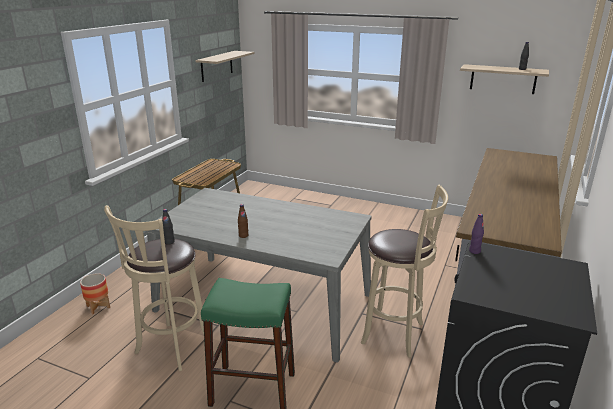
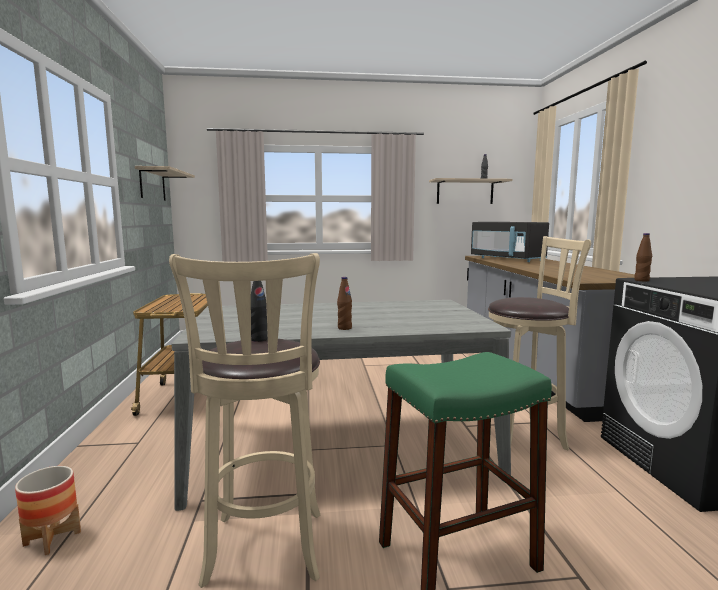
camera: 30 degrees left, 15 degrees down
(474, 251) = (641, 280): purple bottle -> brown bottle
(509, 165) = (507, 259): none -> black microwave

